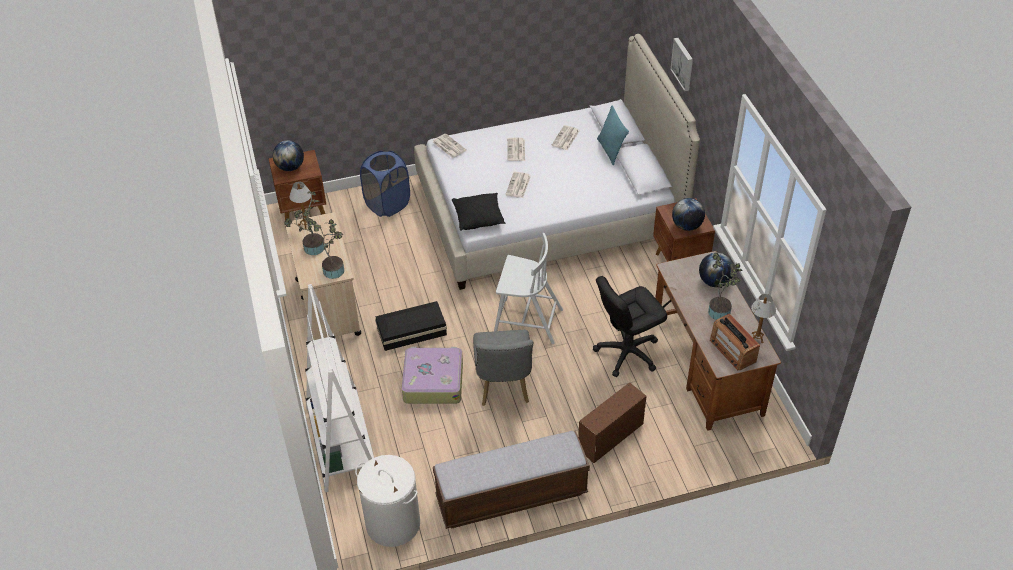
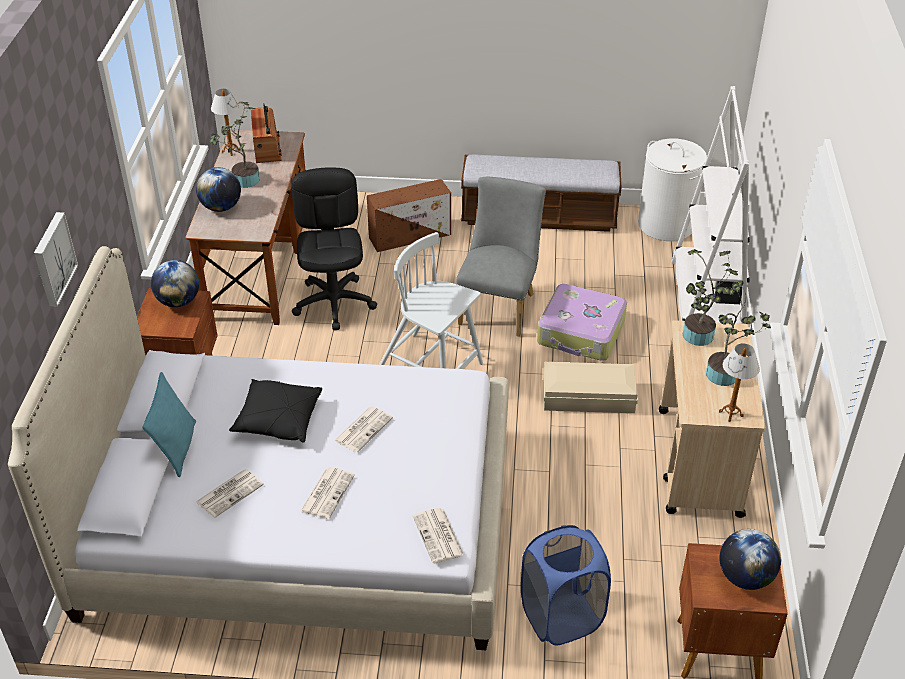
camera: 160 degrees left, 5 degrees down
(410, 331) = (590, 397): black storage box -> beige storage box
(478, 217) = (452, 396): black pillow -> black pillow (278, 420)
(627, 352) = (334, 303): black office chair -> black office chair turned 90 degrees counterclockwise

